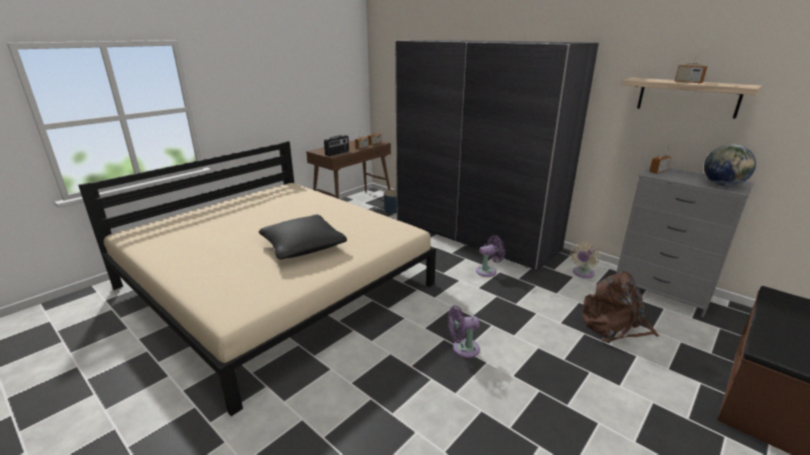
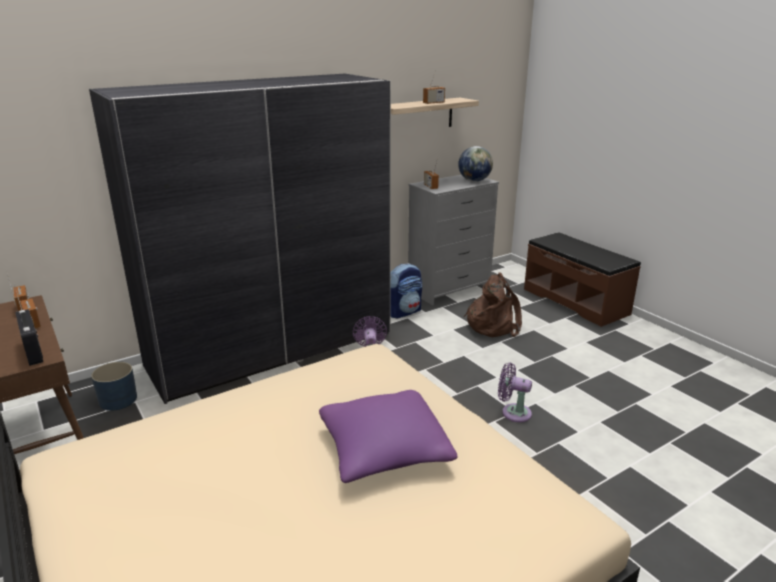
camera: 75 degrees left, 0 degrees up
(303, 247) = (384, 449): black pillow -> purple pillow
(463, 349) = (513, 412): purple fan -> purple fan turned 105 degrees clockwise
(582, 273) = (404, 312): beige fan -> backpack

